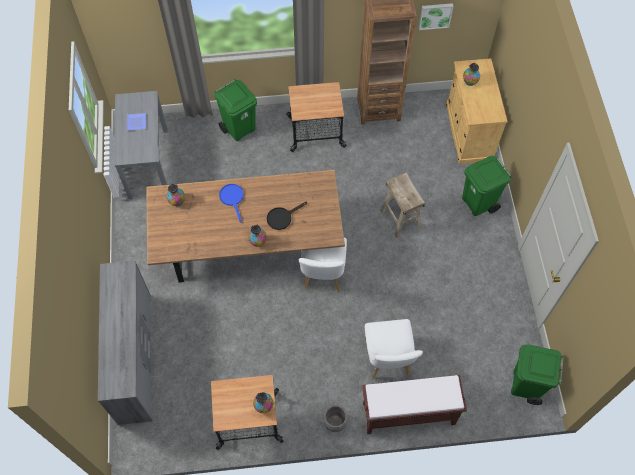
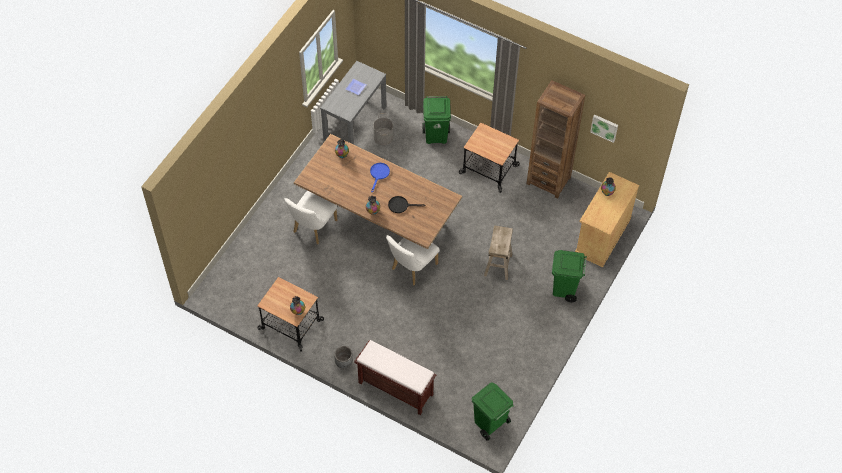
camera: 35 degrees right, 5 degrees down
(135, 357) = (251, 243): grey dresser -> none
(188, 160) = (383, 137): none -> grey bucket
(388, 360) = (410, 348): white chair -> white chair (312, 228)

